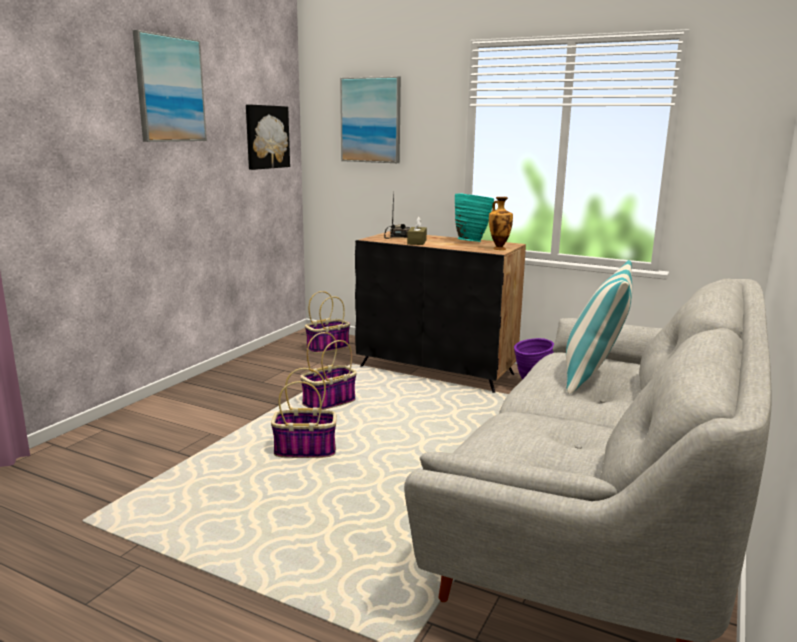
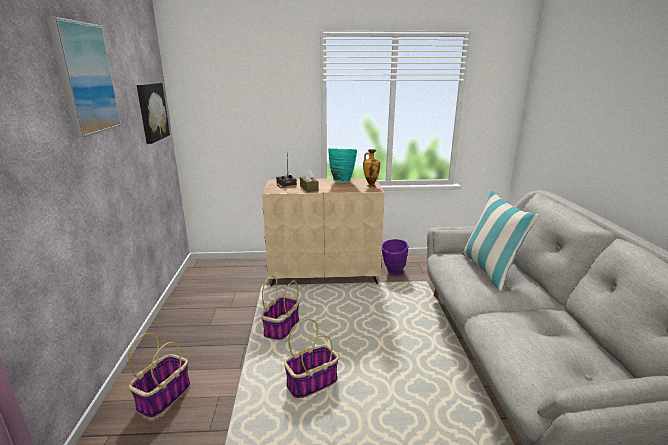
camera: 30 degrees left, 5 degrees up
(328, 347) = (228, 275): basket -> basket (164, 396)
(371, 120) = (237, 92): picture -> none
(437, 370) = (324, 275): black cabinet -> beige cabinet

